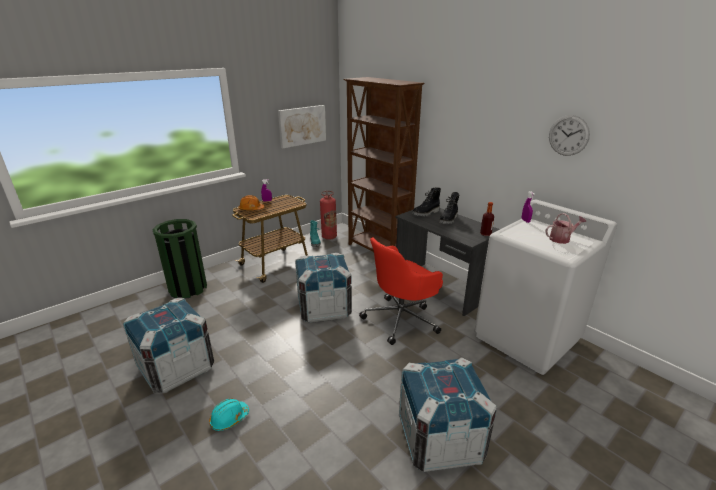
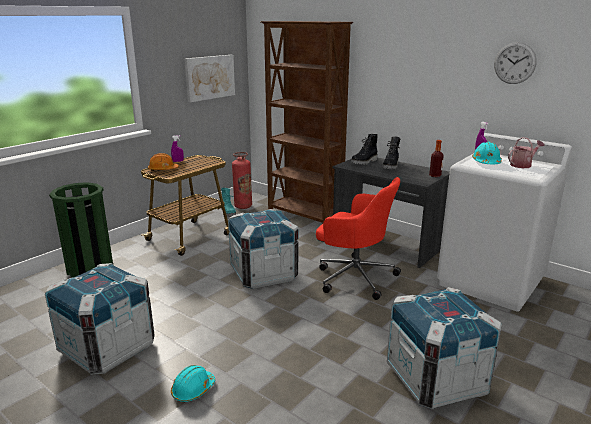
camera: 10 degrees left, 5 degrees down
(401, 319) = (354, 276): red office chair -> red office chair turned 105 degrees counterclockwise
(526, 233) = (486, 162): none -> turquoise hard hat

